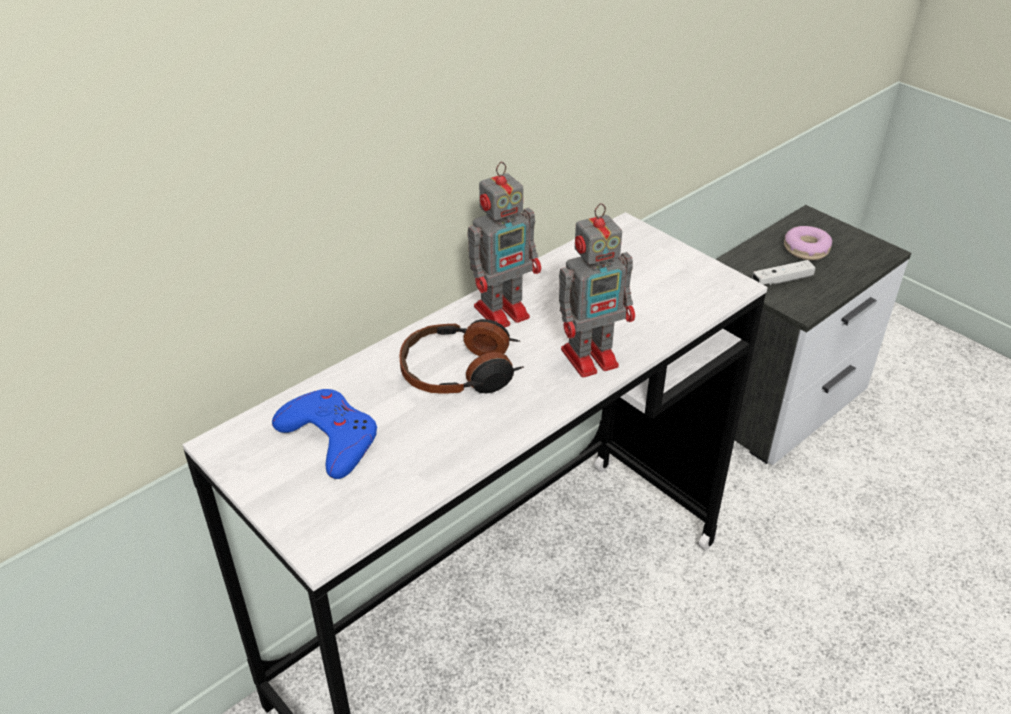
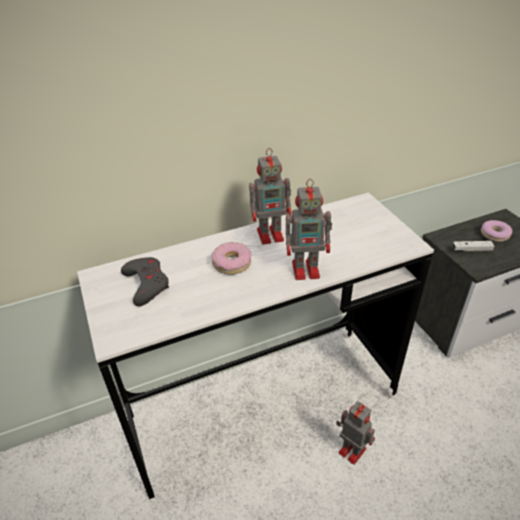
camera: 20 degrees right, 0 degrees up
(330, 438) = (146, 284): blue game controller -> grey game controller
(461, 372) = (231, 263): headphones -> donut
(675, 651) = (351, 449): none -> toy robot

